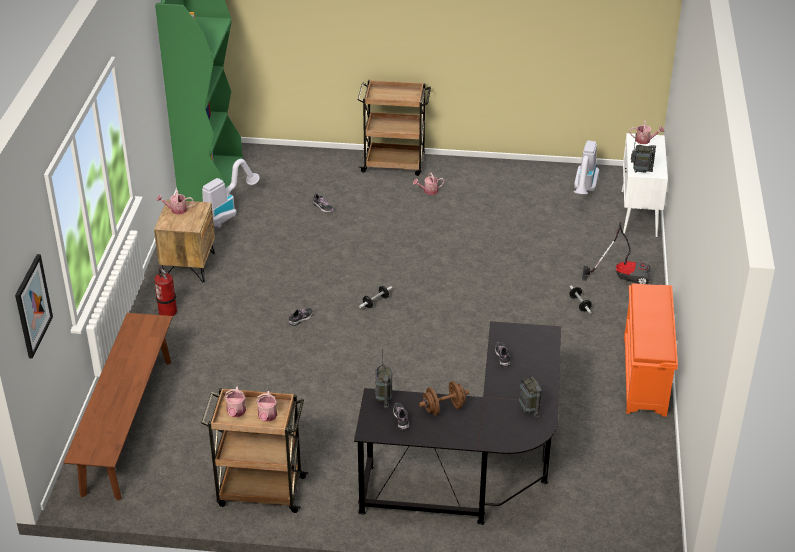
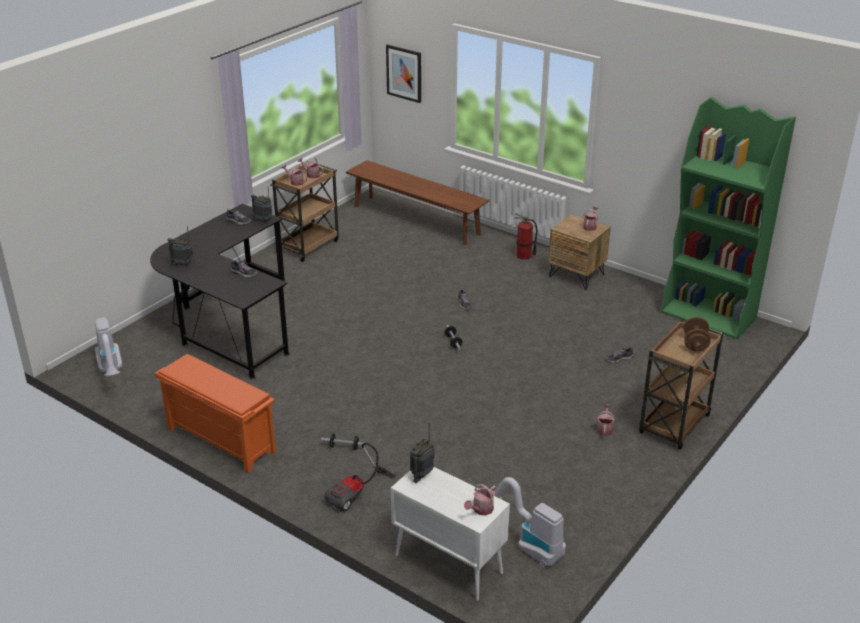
camera: 120 degrees right, 5 degrees down
(228, 212) = (645, 310): vacuum cleaner -> vacuum cleaner (111, 370)
(443, 408) = (227, 237): brown dumbbell -> brown dumbbell (695, 344)

